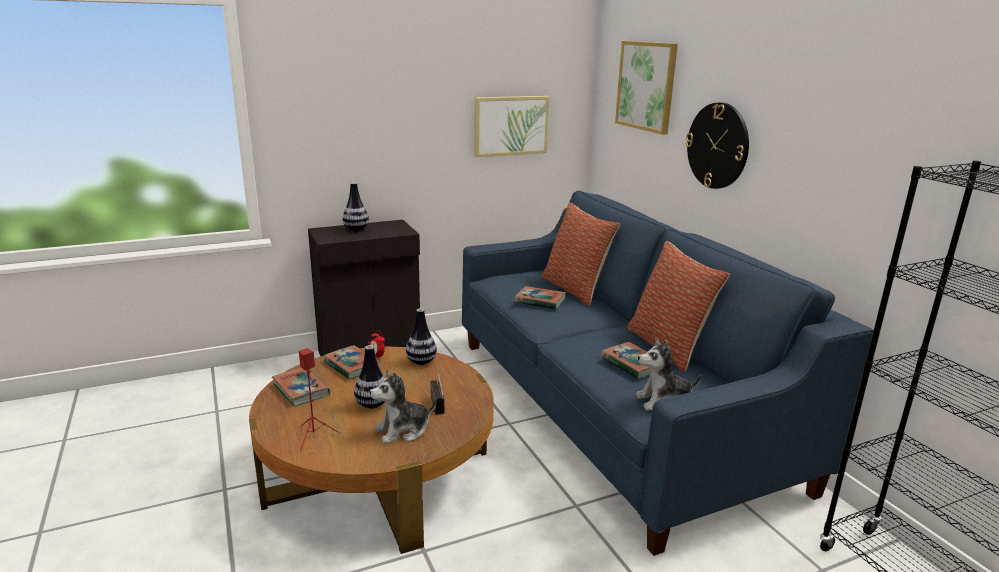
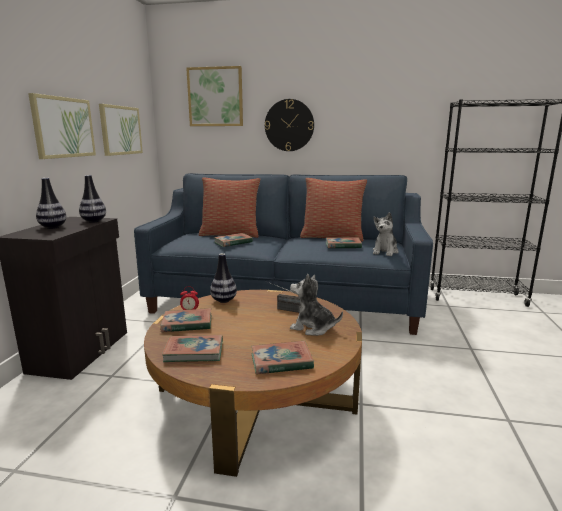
camera: 55 degrees left, 5 degrees down
(314, 436) = (281, 361): red speaker -> book
(372, 404) = (261, 329): vase -> vase (94, 221)
(403, 430) = (312, 328): plush toy -> plush toy turned 105 degrees clockwise
(412, 128) = (63, 127): none -> picture

